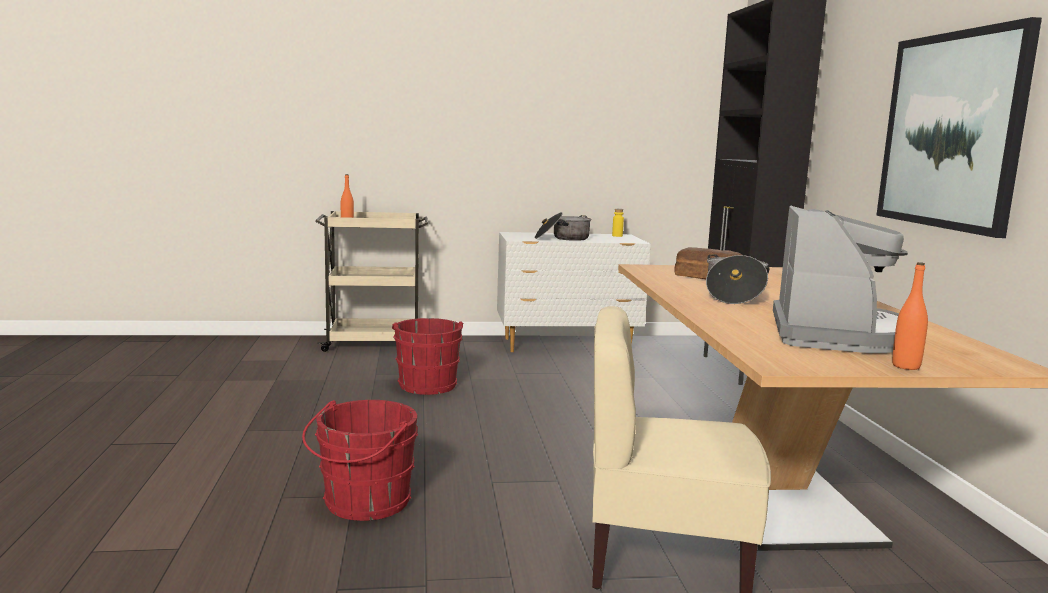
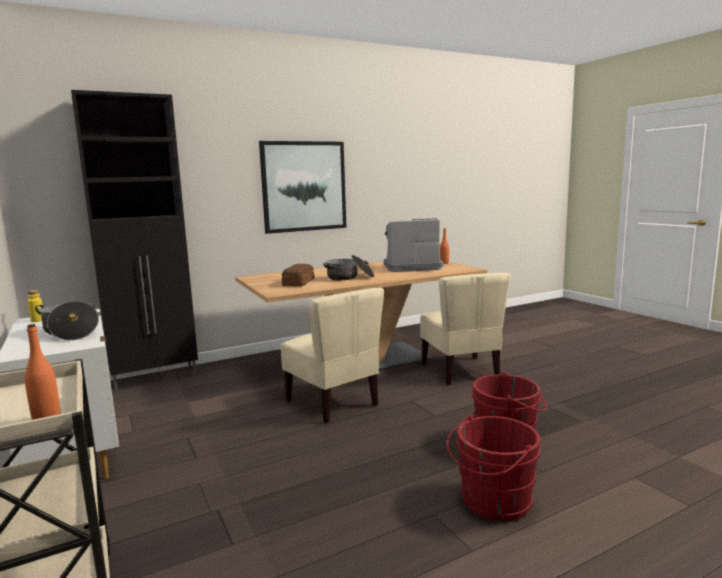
camera: 110 degrees left, 0 degrees up
(427, 384) = (257, 494): red bucket -> red bucket (492, 502)
(592, 435) = (333, 403): none -> beige chair

